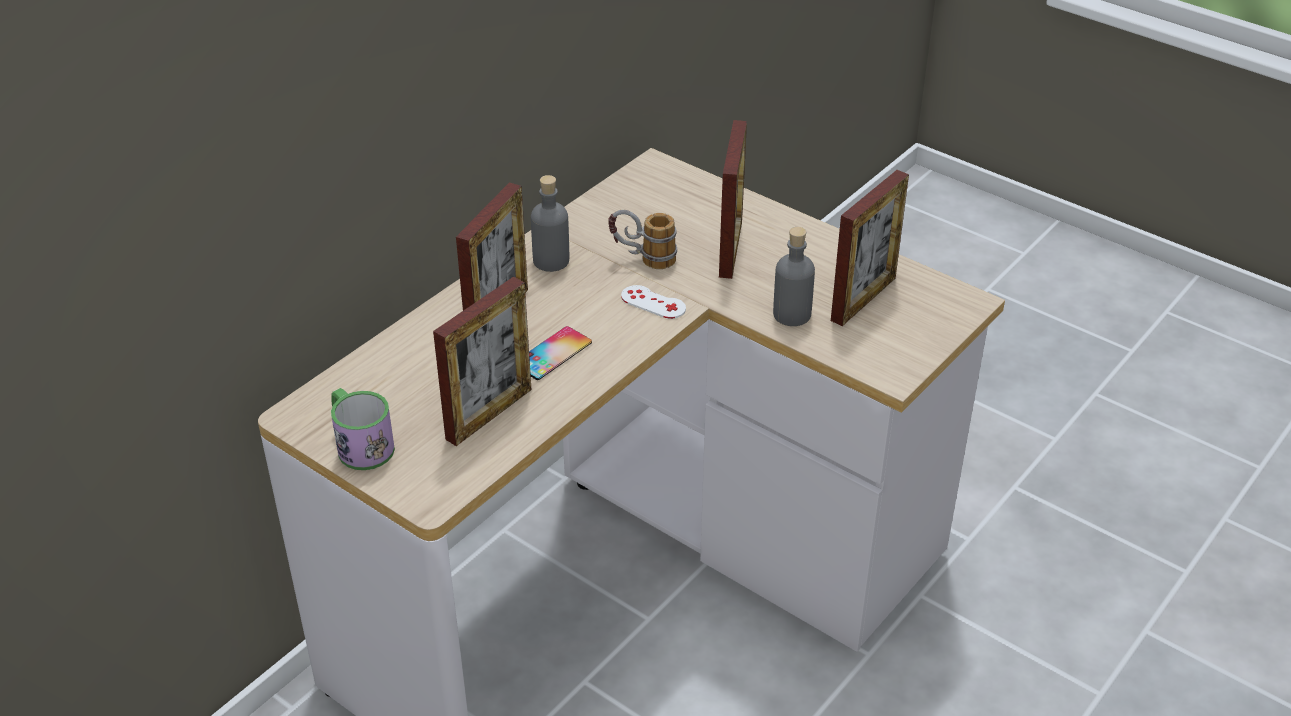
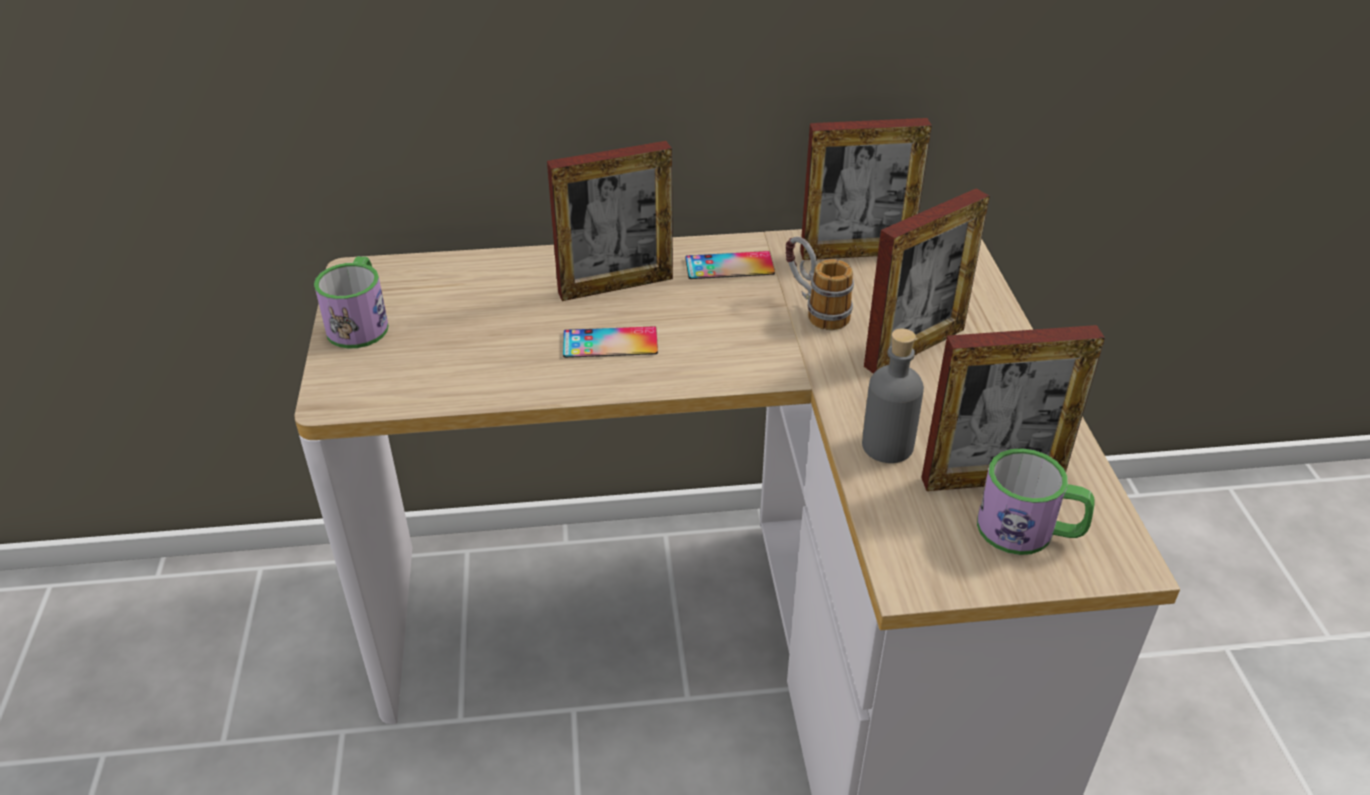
camera: 45 degrees right, 0 degrees up
(489, 414) = (483, 360): picture frame -> picture frame (856, 252)
(551, 261) = (729, 266): grey bottle -> phone
(653, 302) = (765, 352): white game controller -> none
(913, 315) = (1029, 531): none -> mug

